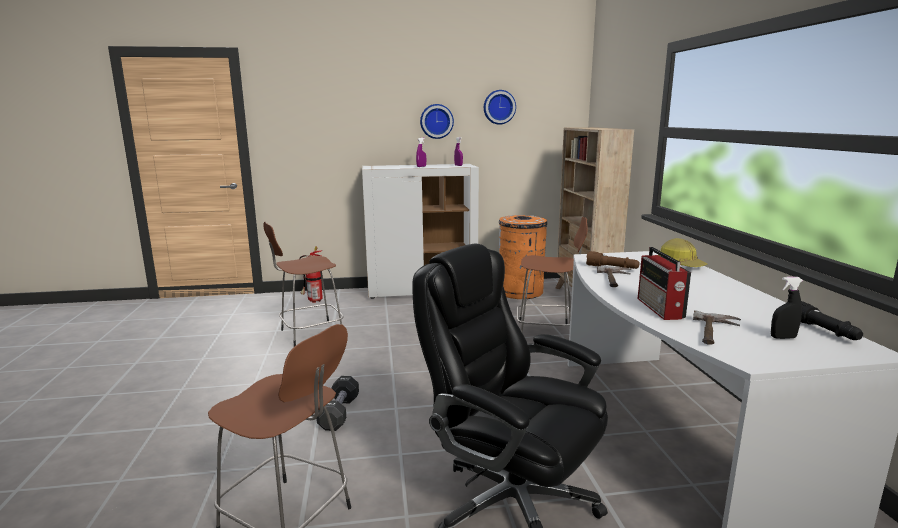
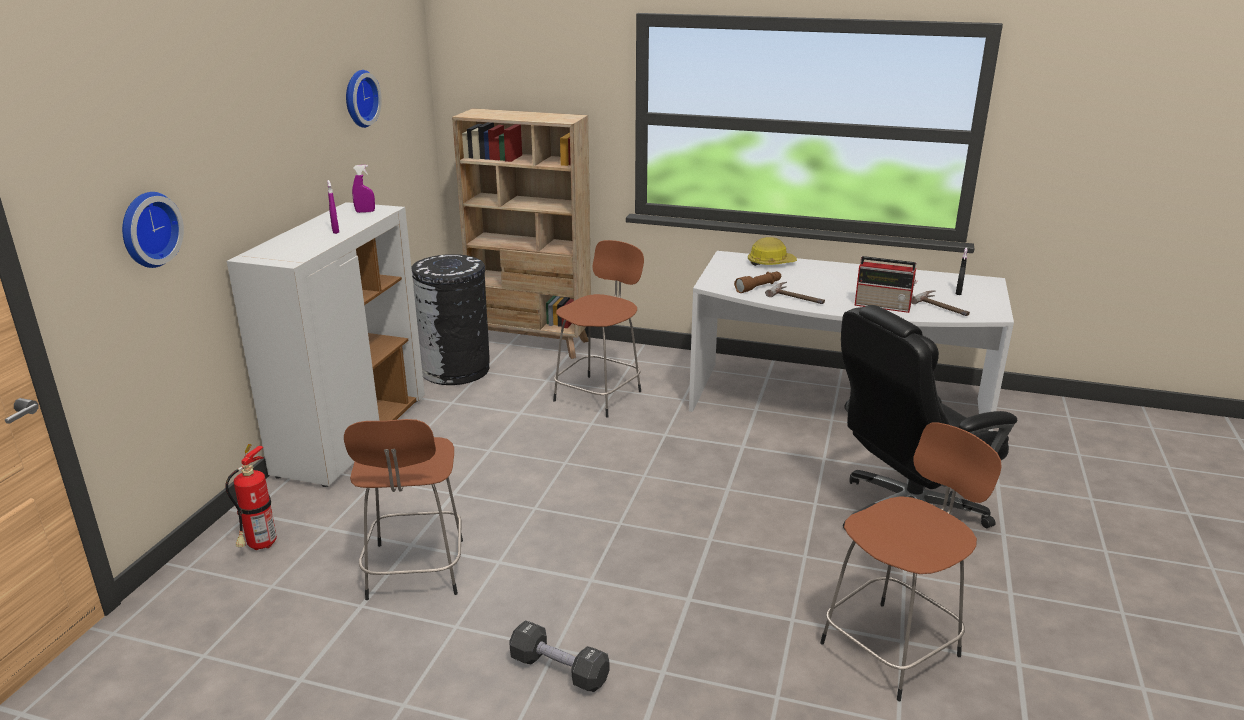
camera: 65 degrees left, 10 degrees up
(339, 413) = (696, 582): black dumbbell -> black dumbbell (559, 670)
(436, 121) = (299, 143): wall clock -> wall clock (147, 229)
(520, 292) = (456, 370): orange trash can -> black trash can
(824, 331) = (951, 279): black flashlight -> none

